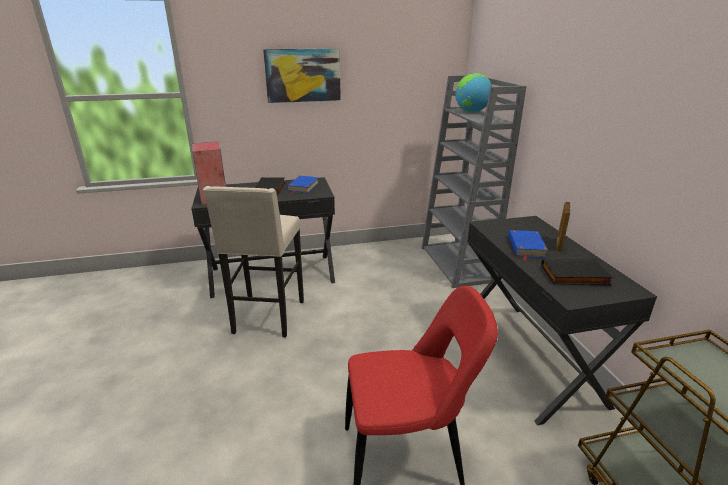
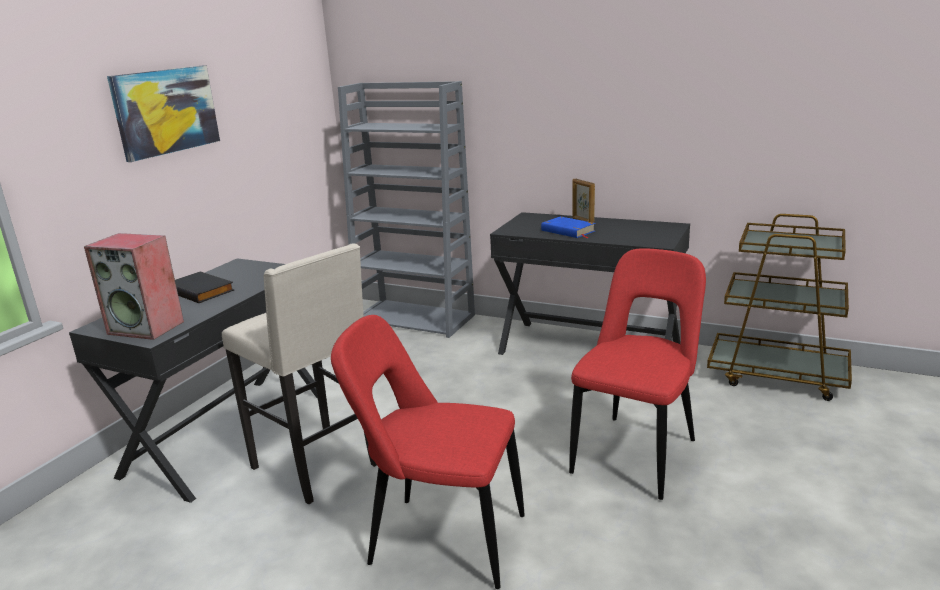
camera: 50 degrees left, 5 degrees down
(232, 401) = (440, 539): none -> red chair
(303, 186) = (240, 273): blue book -> none
(471, 112) = (383, 125): globe -> none
(574, 276) = (634, 232): black book -> none

